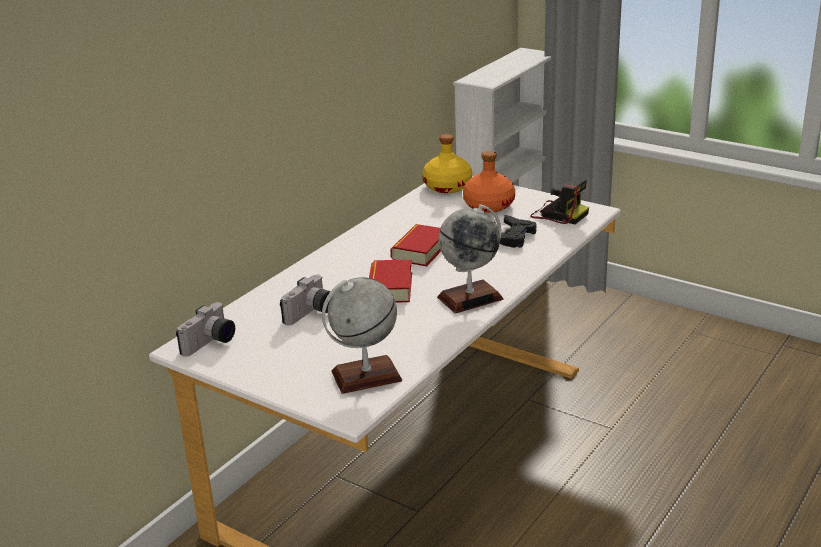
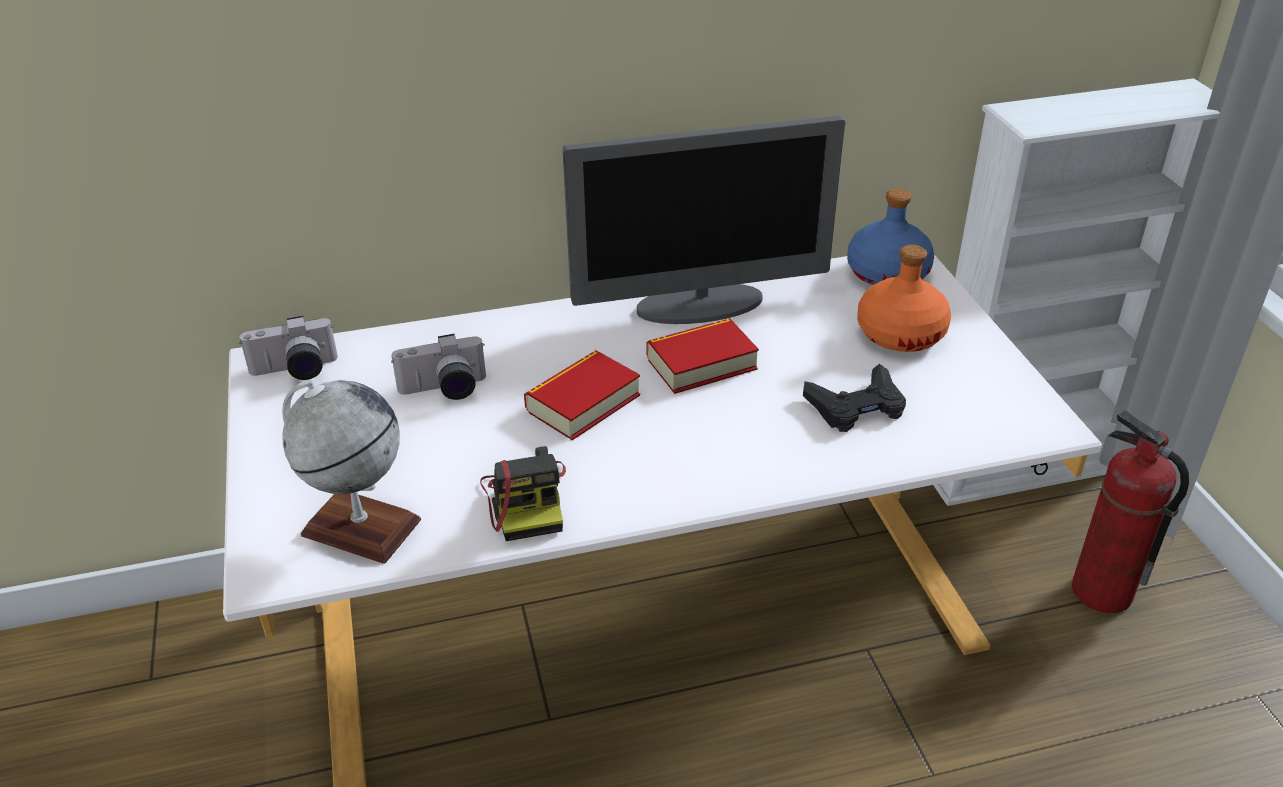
camera: 40 degrees right, 10 degrees up
(381, 231) = (701, 305): none -> monitor
(448, 186) = (888, 274): yellow bottle -> blue bottle
(470, 298) = (652, 480): globe -> none
(558, 214) = (982, 402): camera -> camera (527, 501)
(596, 326) = (1100, 592): none -> fire extinguisher

